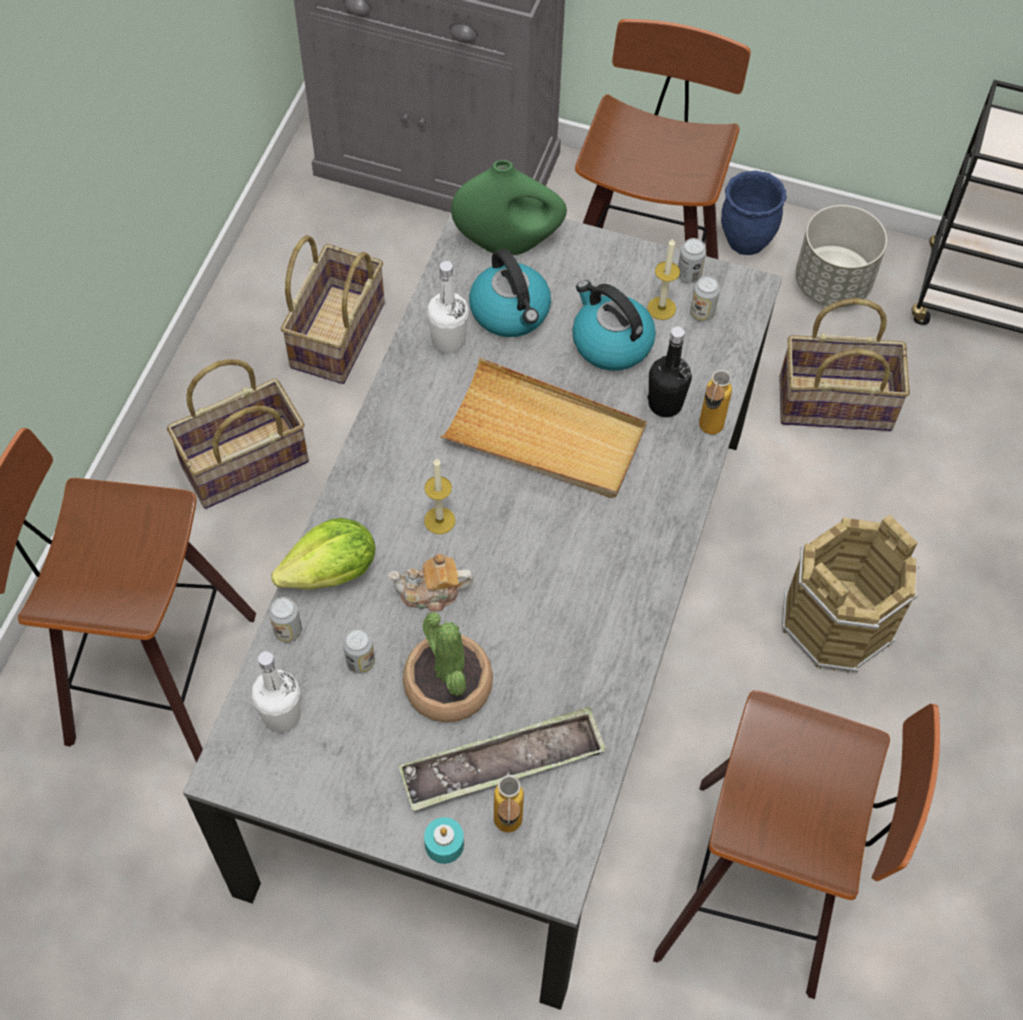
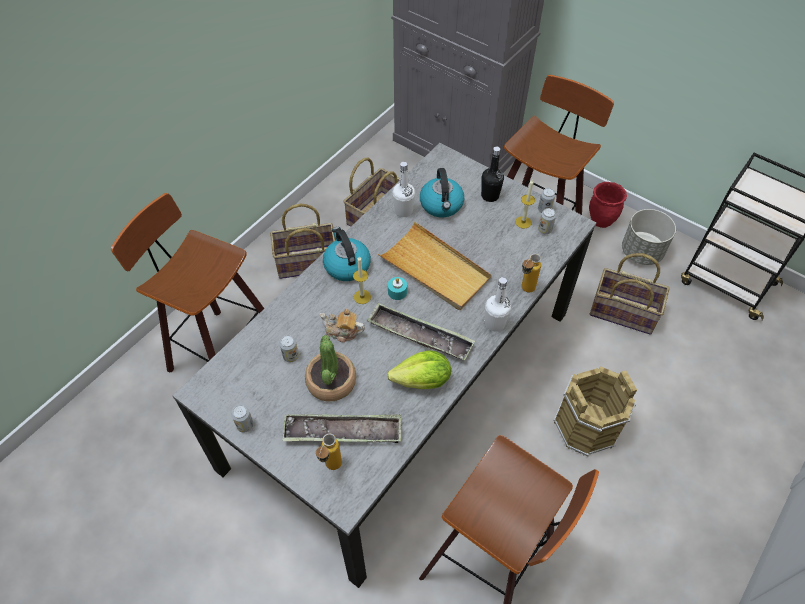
camera: 20 degrees right, 5 degrees down
(281, 715) = (239, 371): white bottle -> white bottle (494, 323)
(288, 631) = (261, 330): can -> can (245, 425)
(332, 573) = (295, 307): lettuce -> lettuce (422, 381)
(444, 844) = (293, 465): turquoise candle -> turquoise candle (397, 292)
(508, 242) = (454, 172): green vase -> none
(564, 561) = (420, 335): none -> tray
(610, 342) = (489, 232): kettle -> kettle (346, 265)
(665, 404) = (506, 270): black bottle -> black bottle (490, 196)
(746, 241) = (601, 220): blue planter -> red planter

